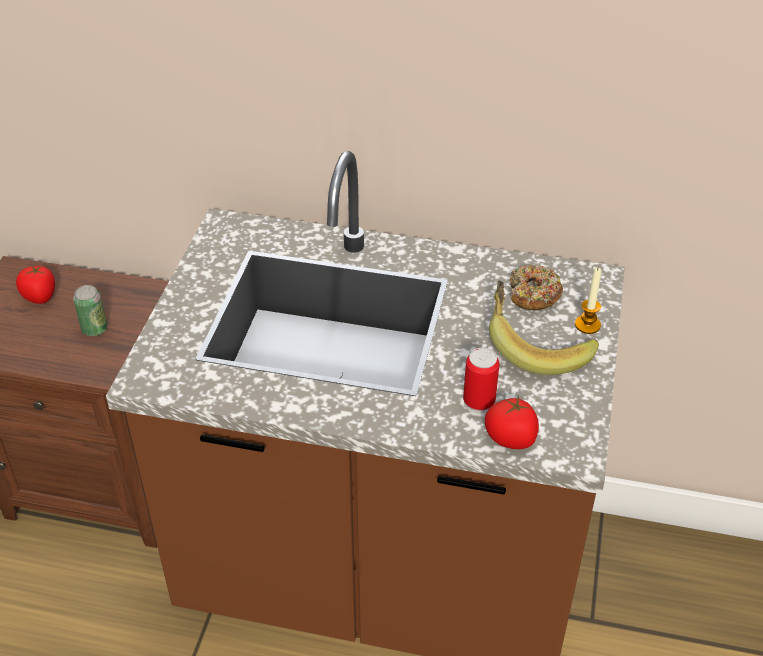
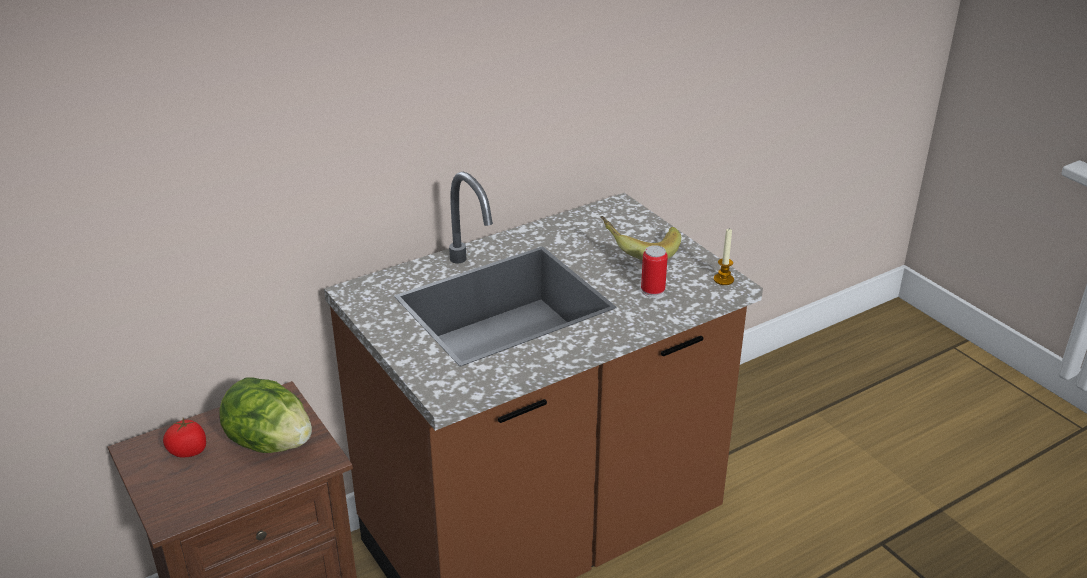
camera: 45 degrees left, 10 degrees down
(94, 329) = (270, 443): can -> lettuce
(511, 438) = (694, 296): tomato -> none
(533, 295) = (600, 229): donut -> none
(587, 325) = (649, 227): candle -> candle (723, 279)

